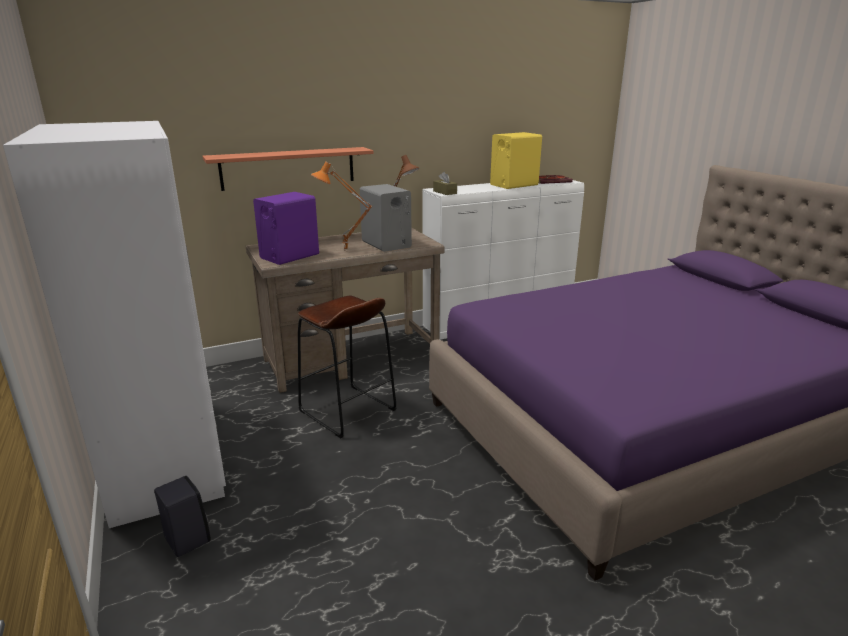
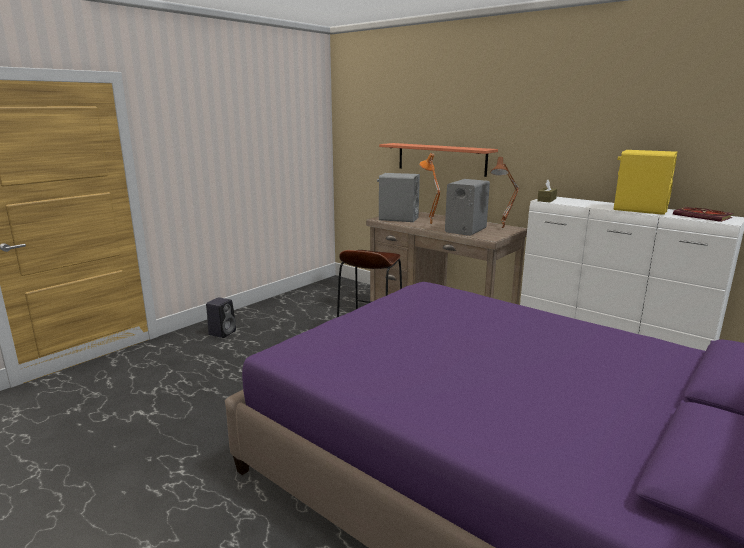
camera: 65 degrees right, 5 degrees down
(166, 456) = (283, 307): white wardrobe -> none
(289, 256) = (398, 219): purple speaker -> grey speaker

